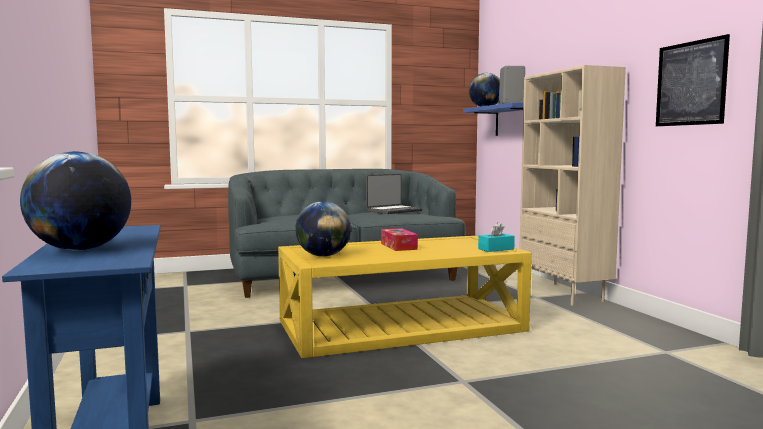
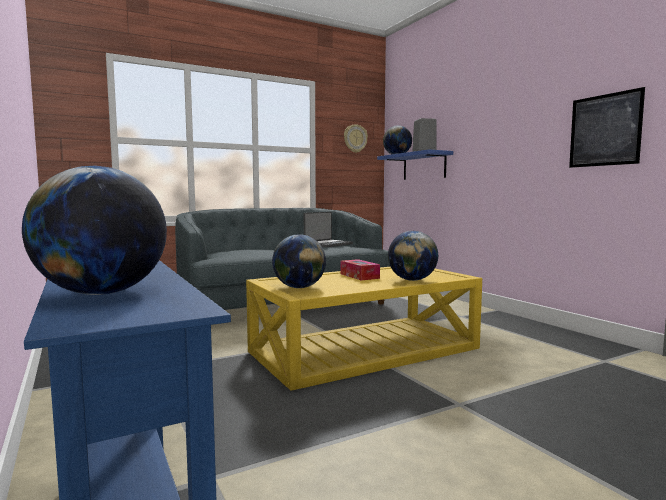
camera: 10 degrees left, 0 degrees up
(440, 88) = (355, 138): none -> wall clock
(449, 252) = (412, 280): none -> globe
(496, 249) = (449, 276): turquoise tissue box -> none
(564, 294) = (481, 312): beige bookcase -> none

